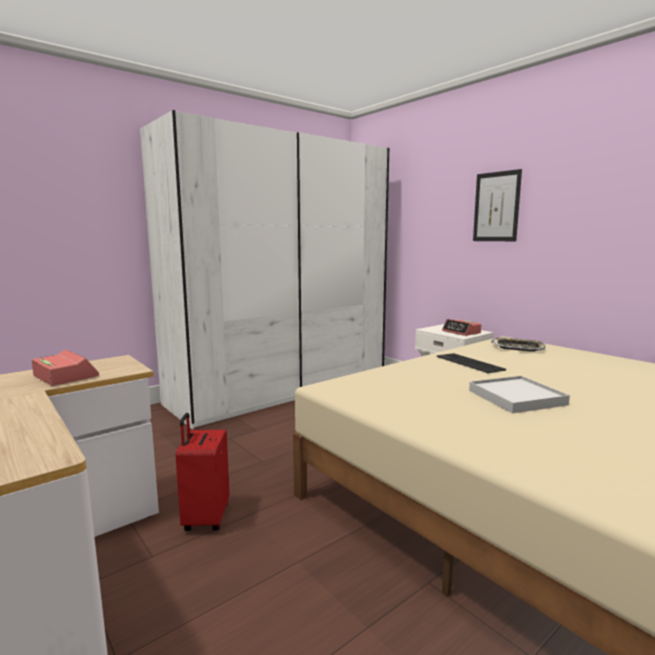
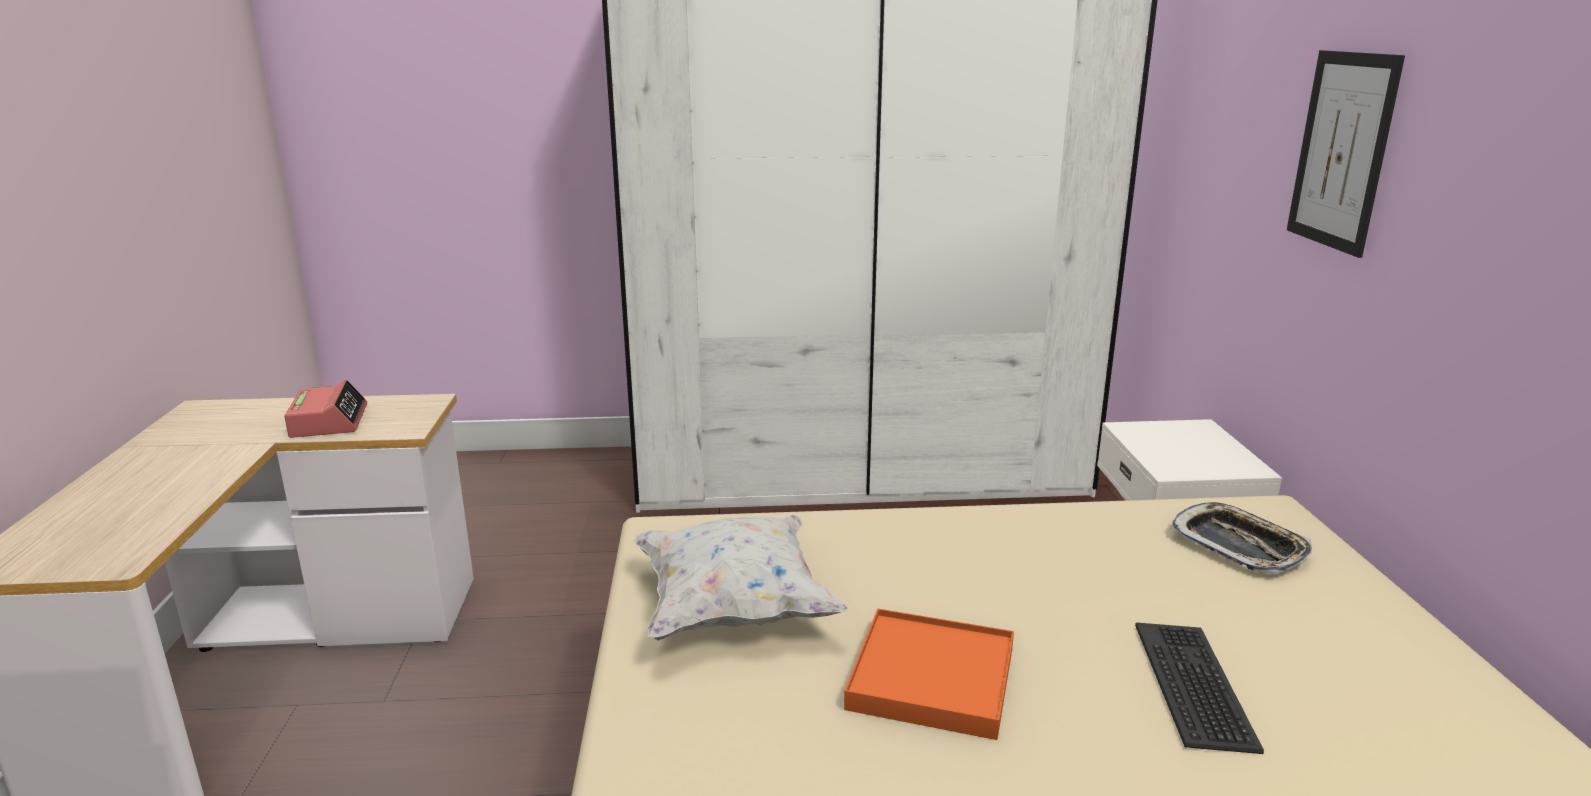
camera: 35 degrees right, 10 degrees up
(205, 518) = (489, 674): red suitcase -> none
(409, 400) = (733, 608): none -> white pillow
(461, 332) = (1193, 458): alarm clock -> none
(470, 363) = (1024, 557): keyboard -> keyboard (1195, 685)
(516, 397) = (931, 678): white tray -> orange tray

